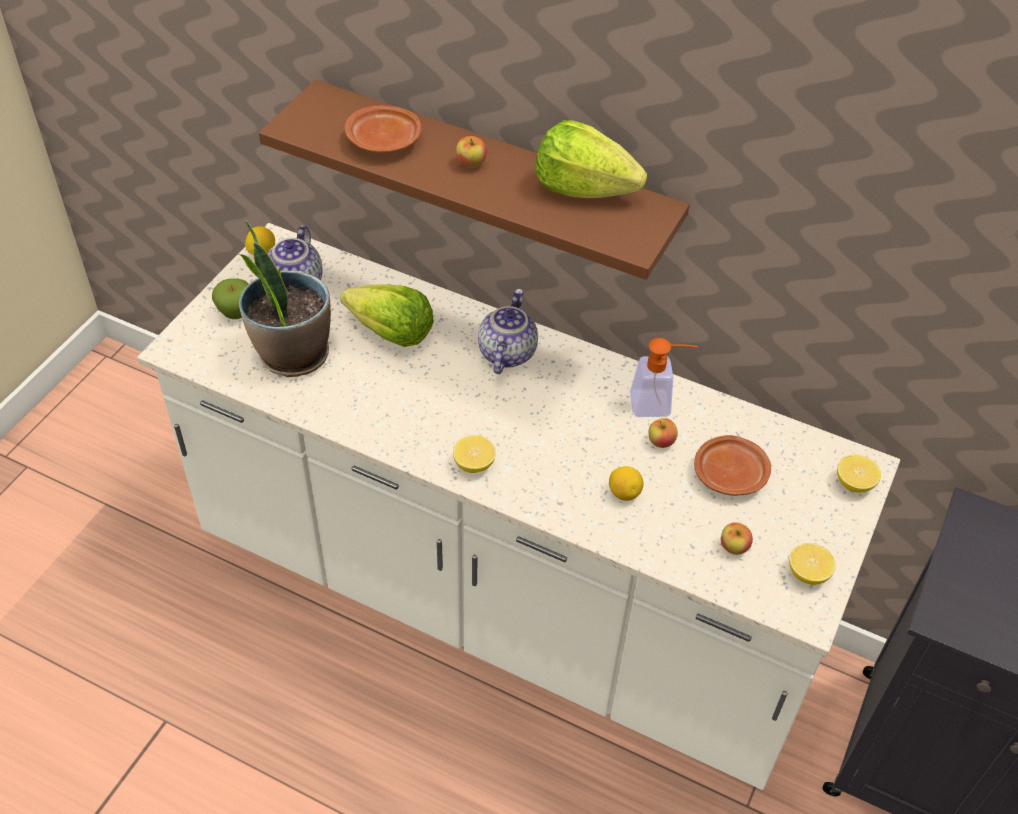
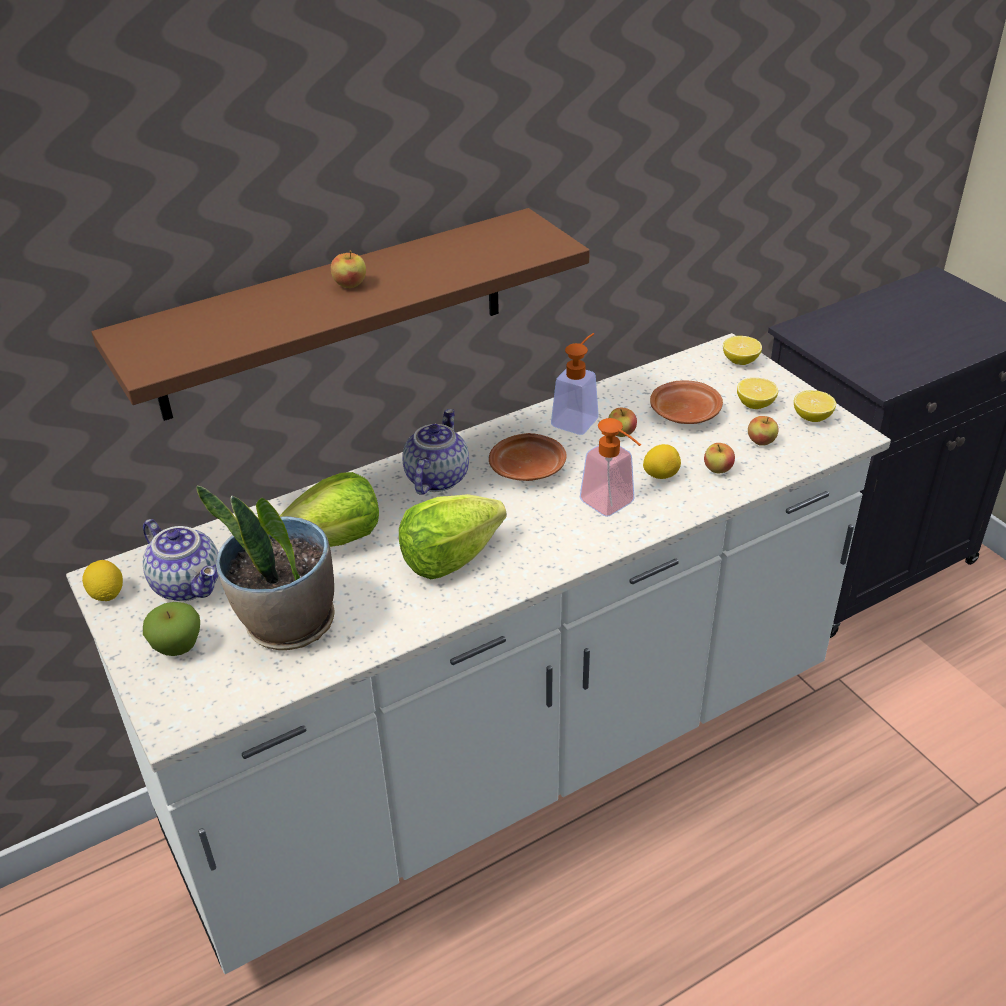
camera: 55 degrees left, 10 degrees down
(385, 141) = (254, 319): brown plate -> brown plate (528, 468)
(474, 464) = (555, 550): lemon -> lemon (755, 404)
(506, 352) = (435, 478): teapot -> teapot turned 60 degrees clockwise
(557, 478) = (613, 506): none -> soap dispenser
(583, 188) = (454, 244): lettuce -> lettuce (449, 557)
(664, 530) = (718, 470): none -> apple

